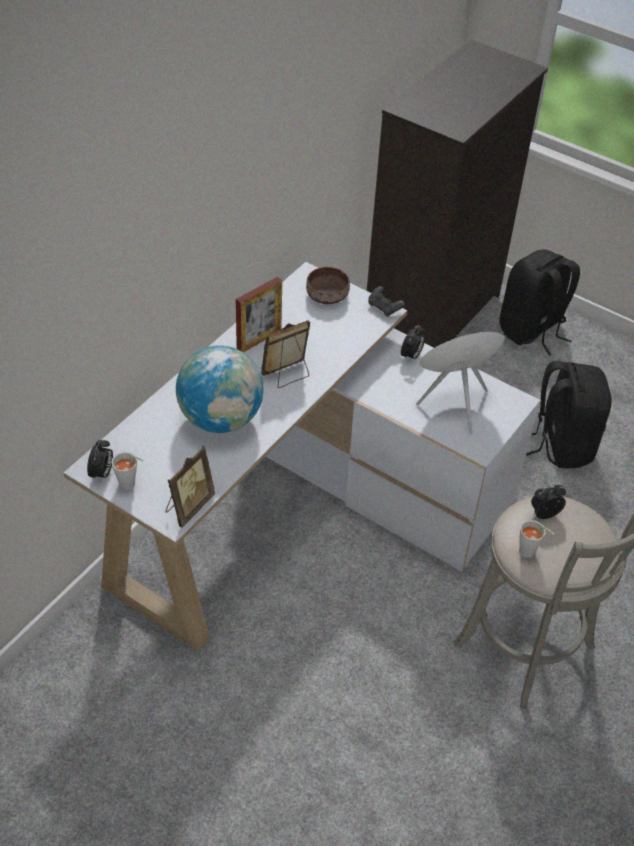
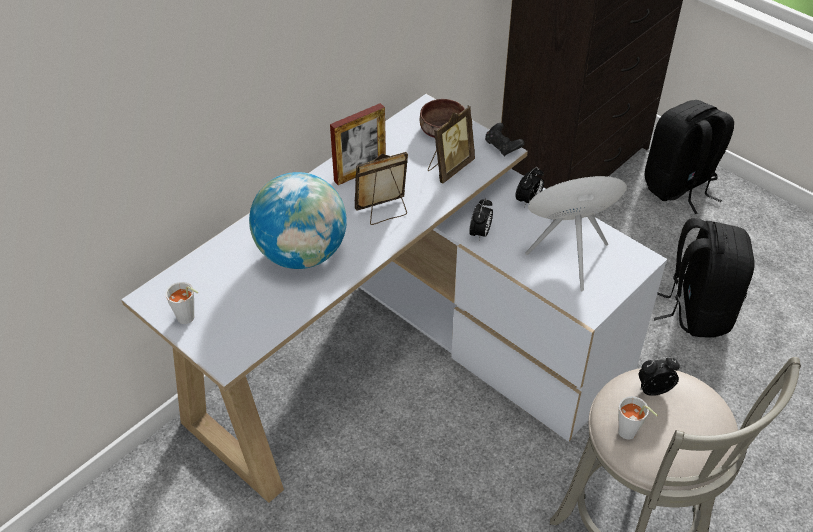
camera: 10 degrees right, 0 degrees up
(102, 474) = (161, 304): alarm clock -> alarm clock (480, 233)
(188, 506) = (246, 348): picture frame -> picture frame (449, 168)

